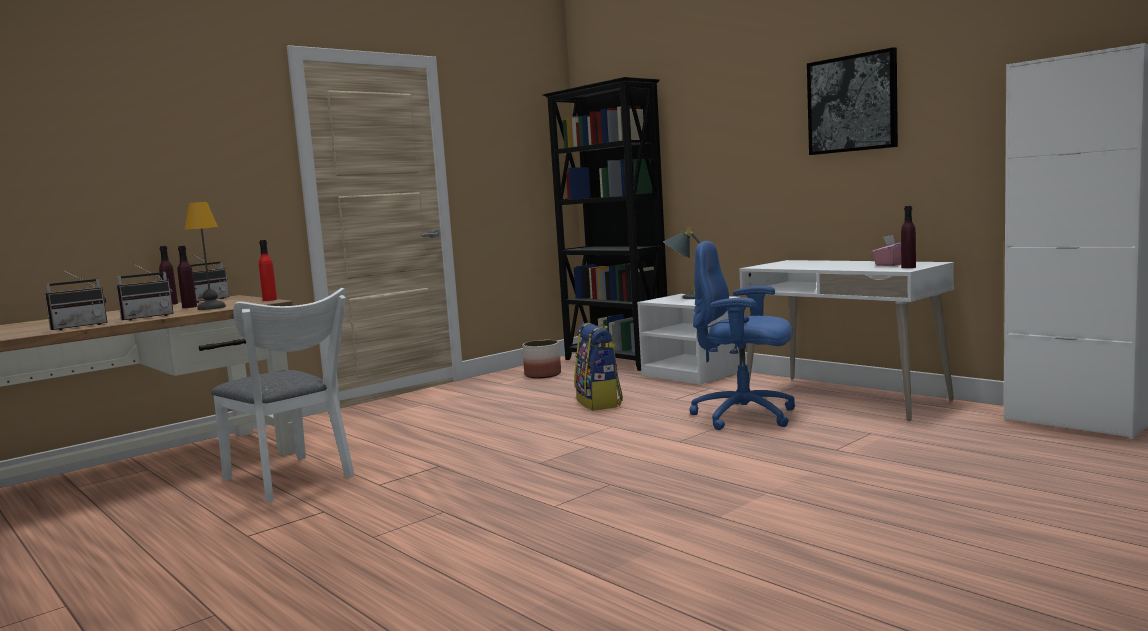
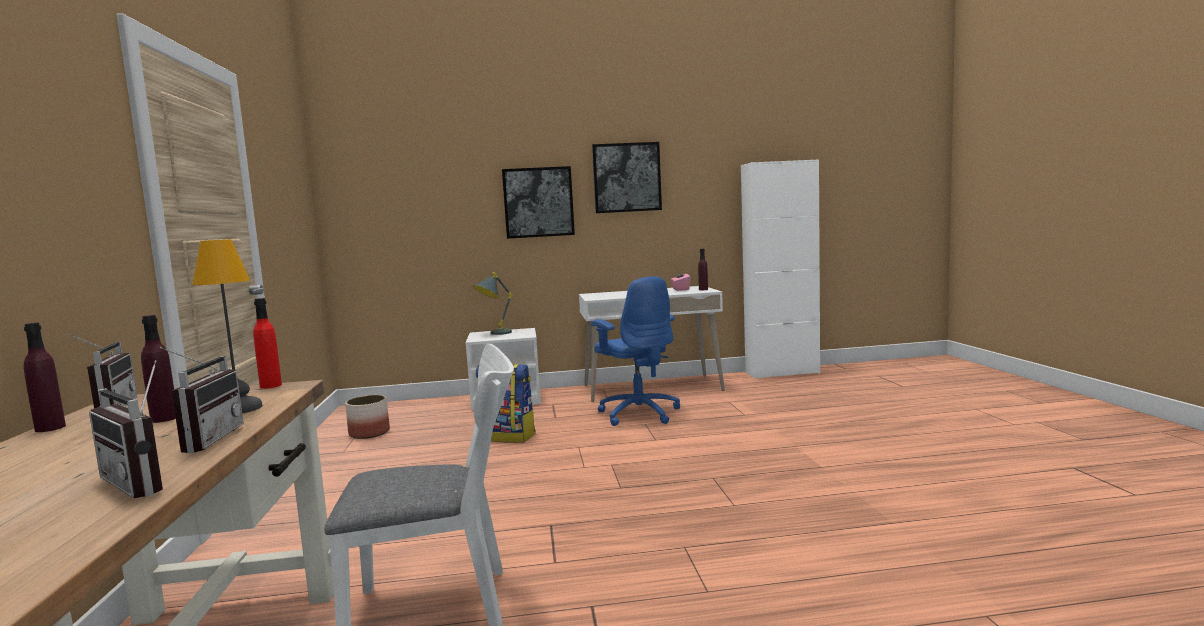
camera: 55 degrees left, 0 degrees up
(79, 326) = (147, 482): radio -> radio turned 135 degrees clockwise
(616, 361) = (405, 406): black bookcase -> none
(745, 416) = (639, 413): blue office chair -> blue office chair turned 90 degrees counterclockwise
(750, 143) = (538, 202): none -> picture

